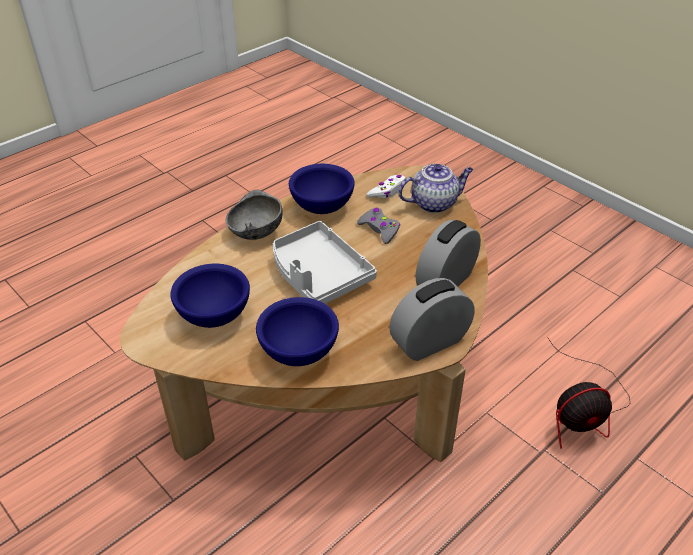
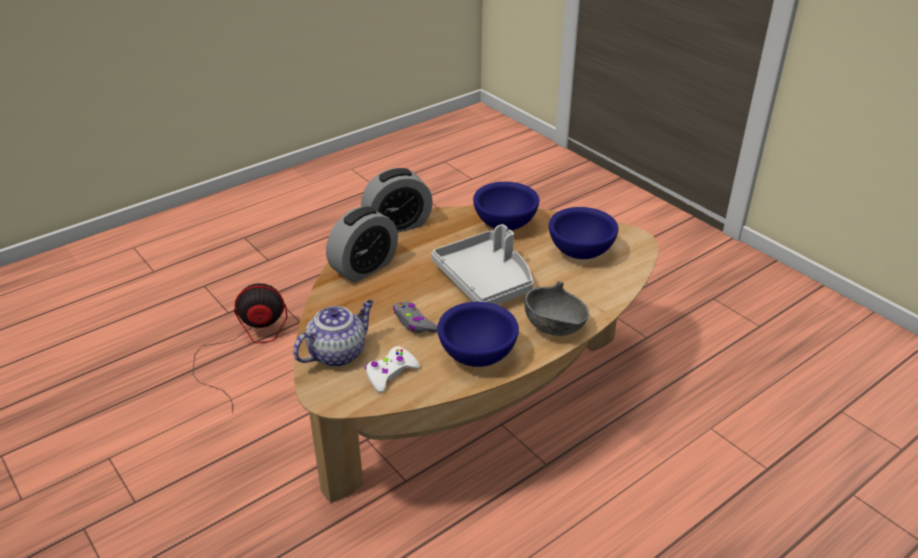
camera: 175 degrees left, 5 degrees down
(434, 203) = (338, 353): teapot -> teapot turned 150 degrees clockwise

